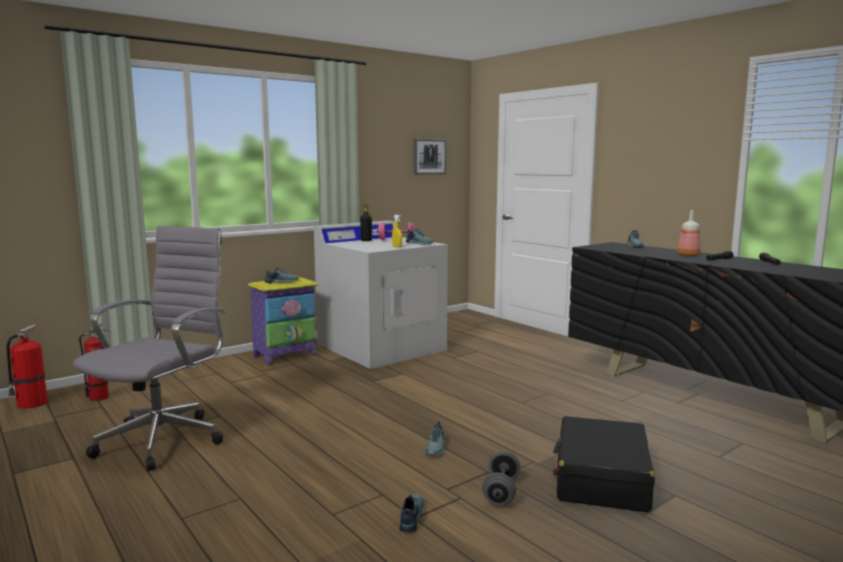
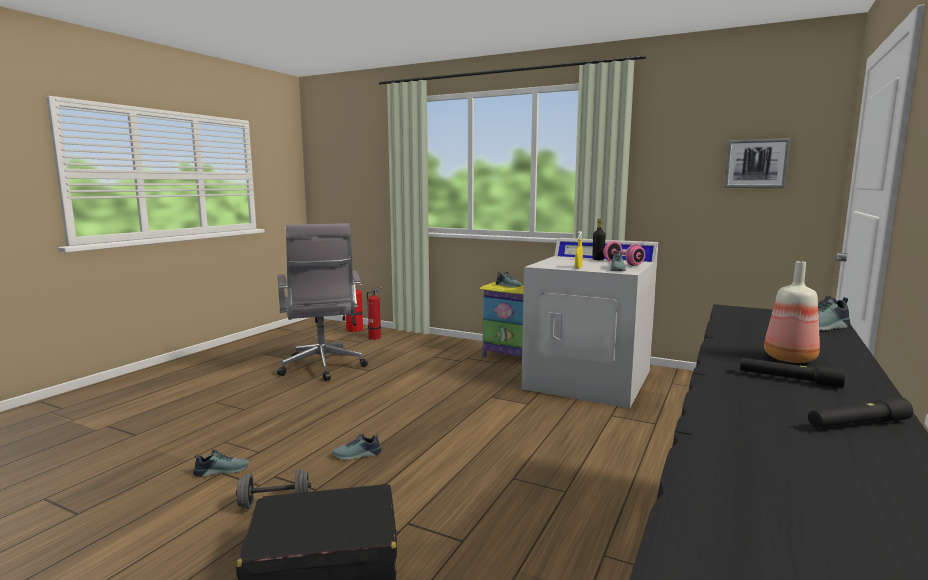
camera: 65 degrees right, 0 degrees up
(165, 439) = (322, 368): grey office chair -> grey office chair turned 75 degrees clockwise

